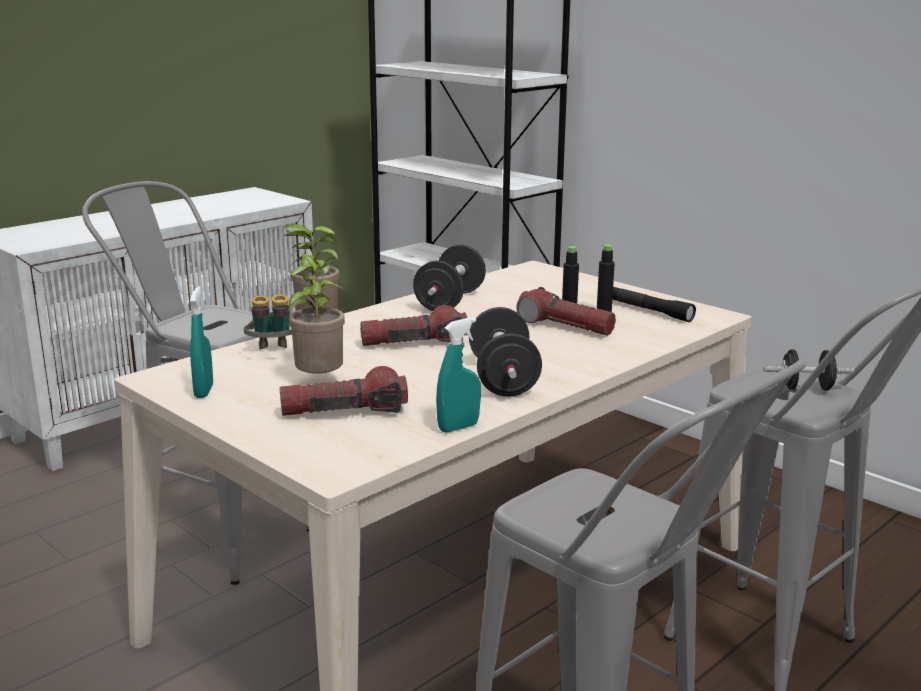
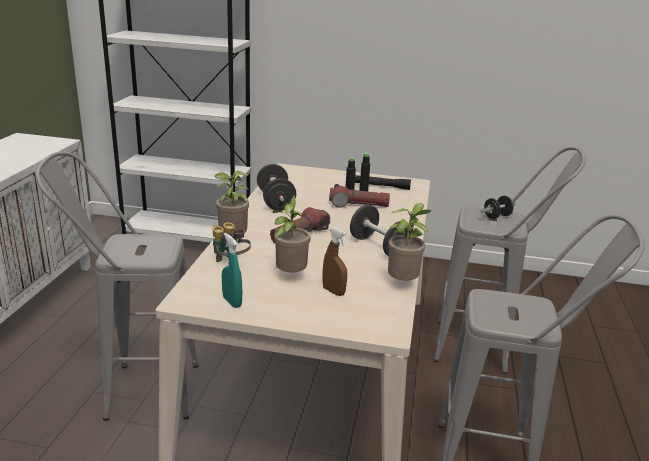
camera: 35 degrees left, 5 degrees up
(344, 411) = (333, 291): flashlight -> brown spray bottle
(458, 427) = (403, 283): turquoise spray bottle -> potted plant

